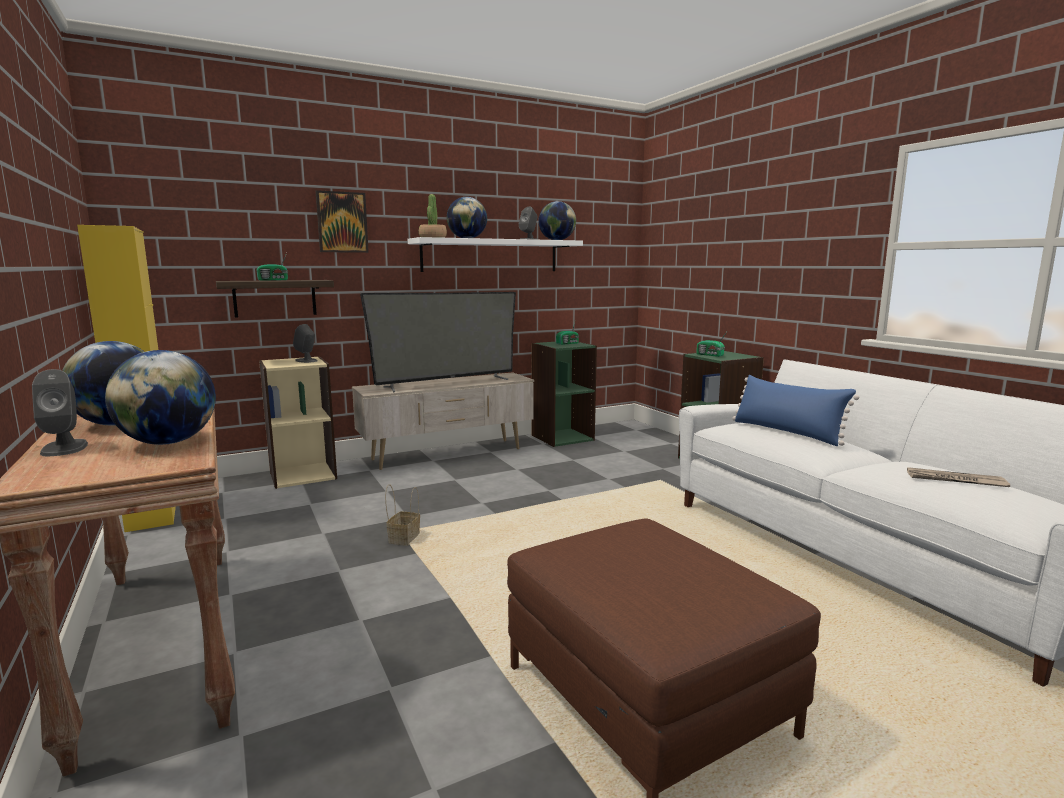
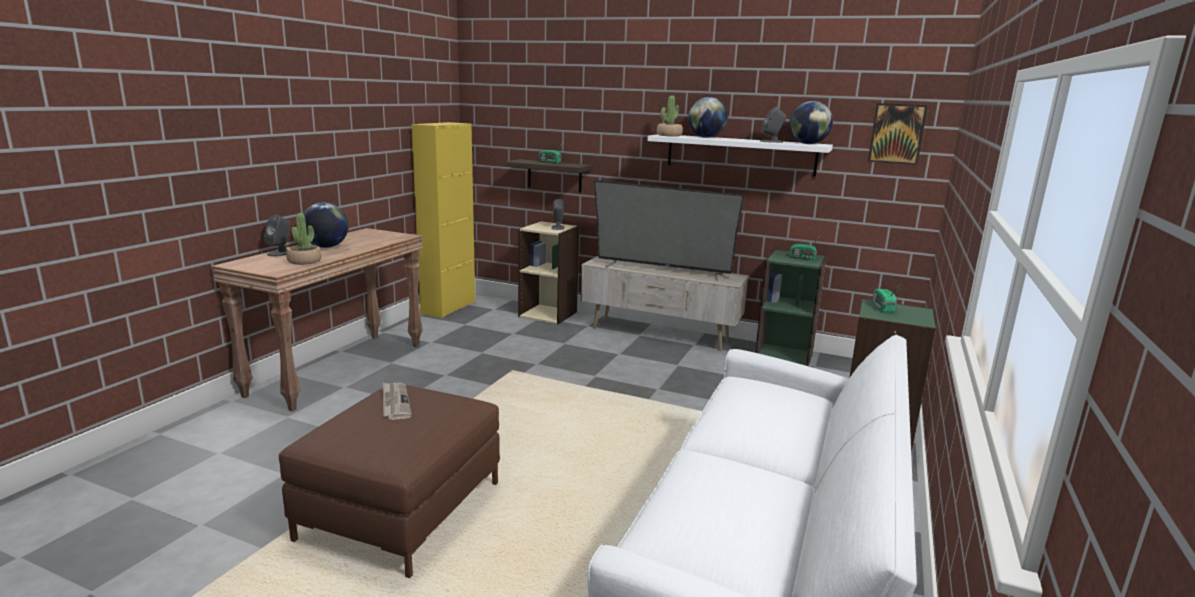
camera: 50 degrees right, 5 degrees up
(168, 442) = (304, 261): globe -> potted plant
(342, 222) = (607, 118): picture -> picture (897, 133)
(404, 538) = (507, 374): basket -> none
(787, 432) = (759, 405): blue pillow -> none
(954, 480) = (715, 500): newspaper -> newspaper (395, 402)

